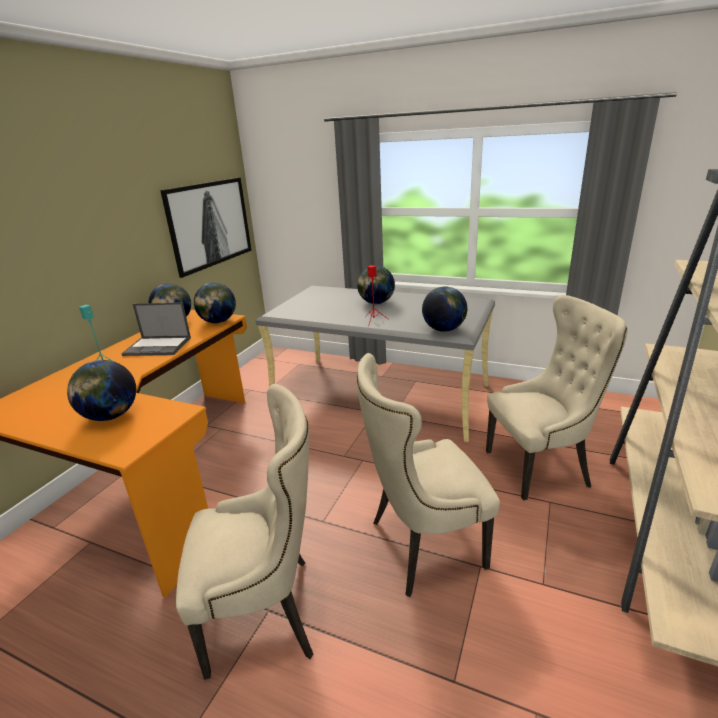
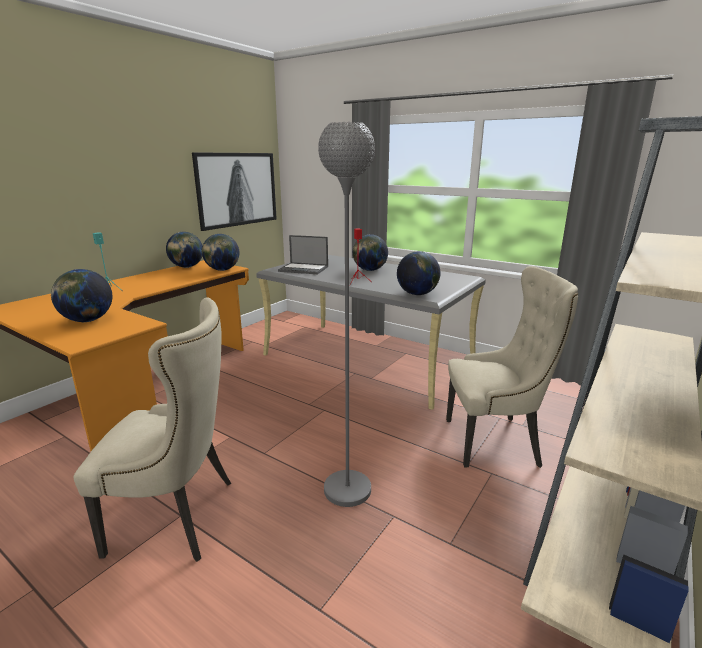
camera: 10 degrees right, 5 degrees down
(158, 346) = (161, 281): laptop -> laptop (304, 269)
(424, 546) = (347, 489): beige chair -> grey floor lamp

